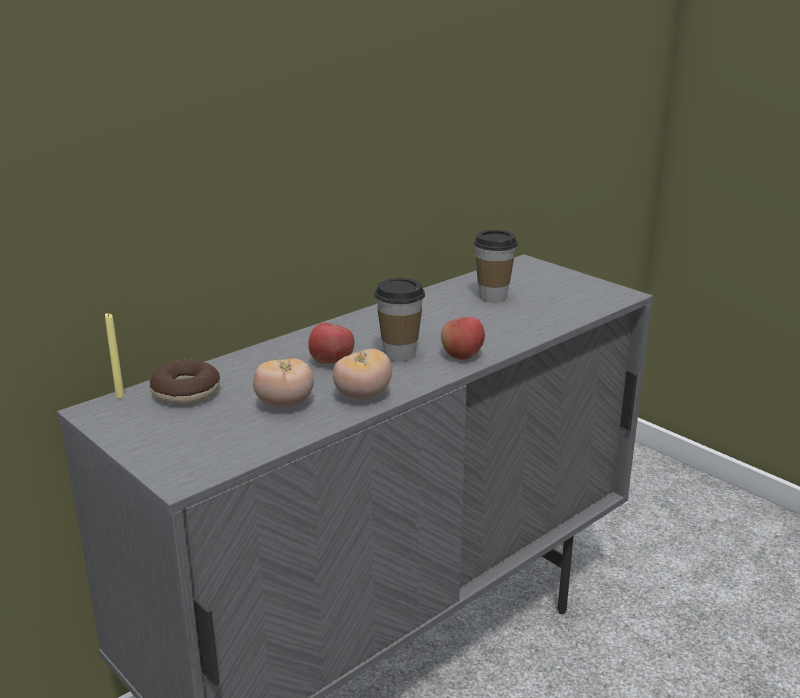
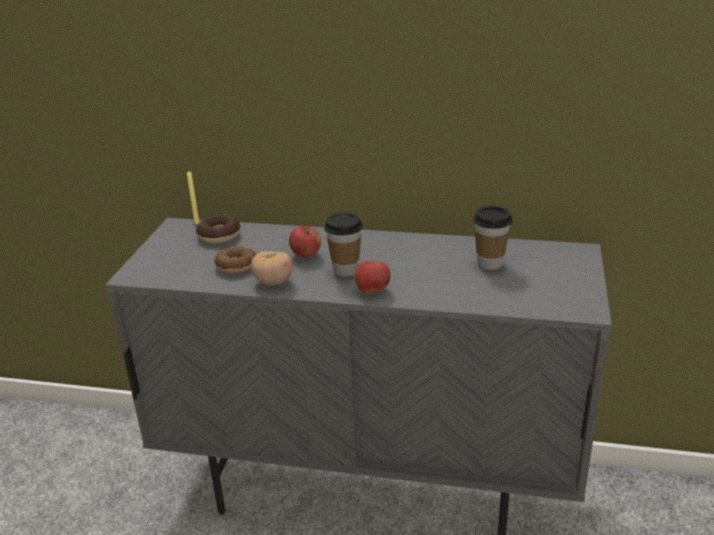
camera: 55 degrees right, 5 degrees up
(285, 404) = (236, 266): tomato -> donut

